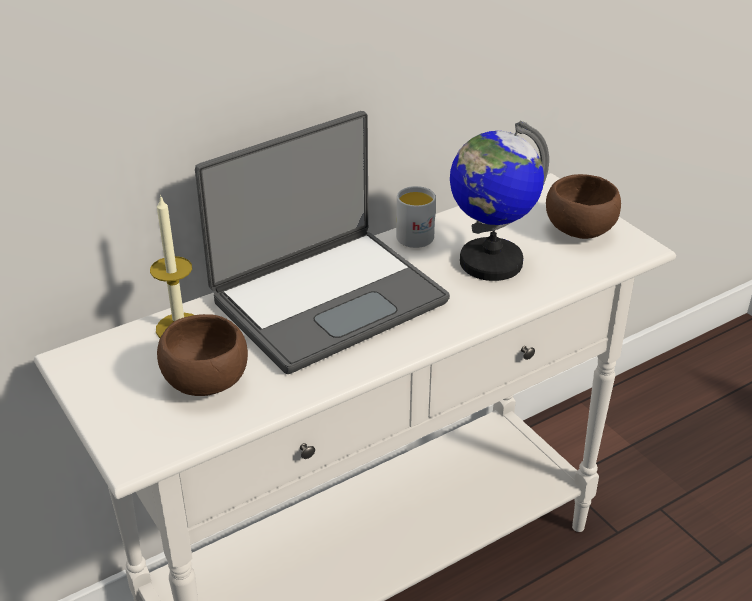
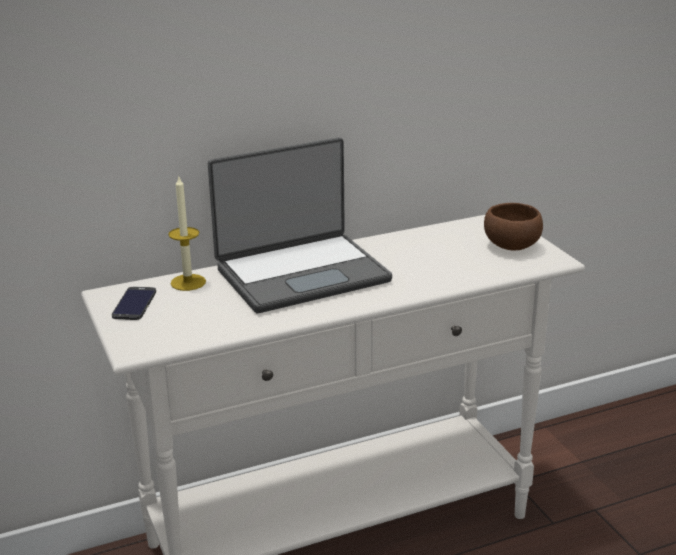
camera: 10 degrees right, 10 degrees down
(115, 373) = (134, 304): none -> phone
(205, 383) = (196, 314): brown bowl -> none
(419, 234) = (384, 241): white mug -> none
(490, 262) = (433, 260): globe -> none

